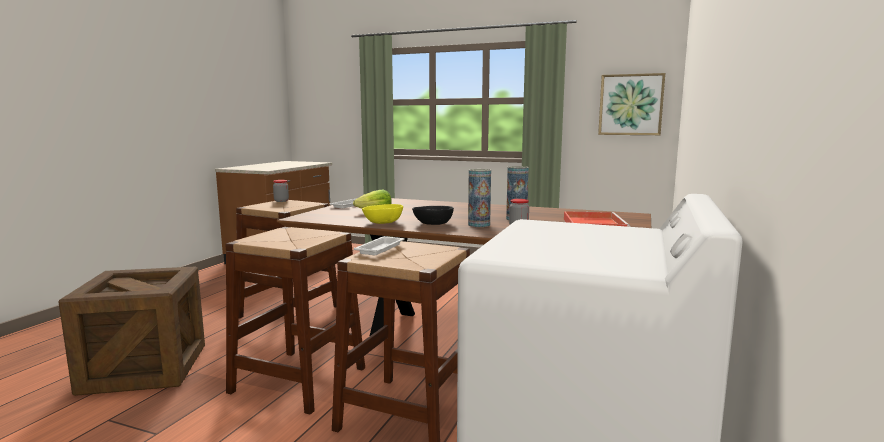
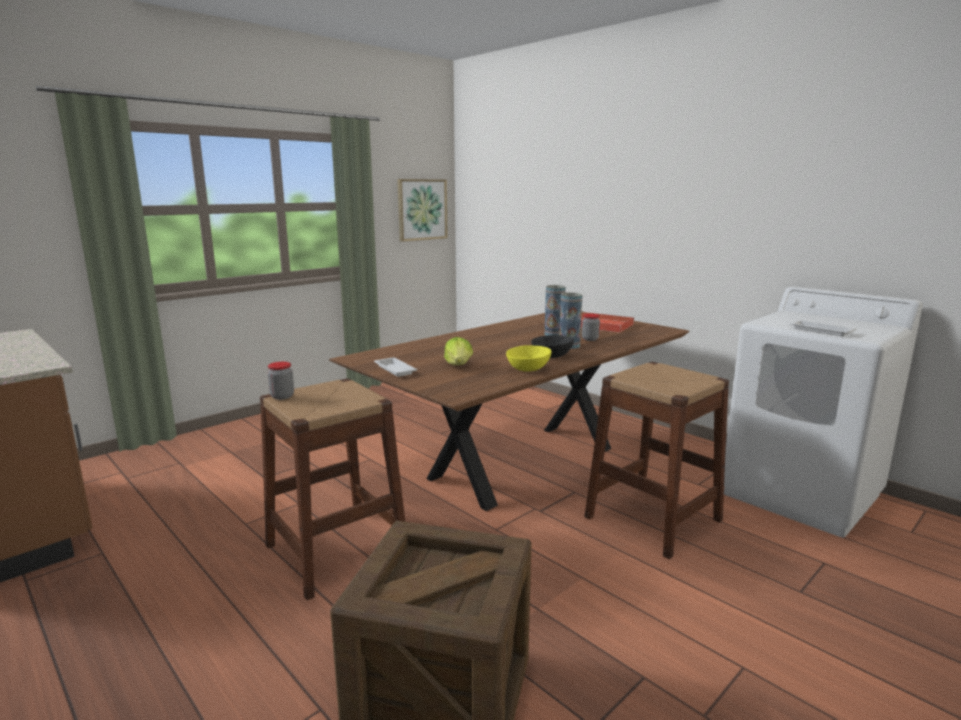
camera: 65 degrees left, 5 degrees up
(298, 380) = (557, 565): brown stool -> none
(380, 248) = (642, 382): white tray -> white tray (819, 331)

